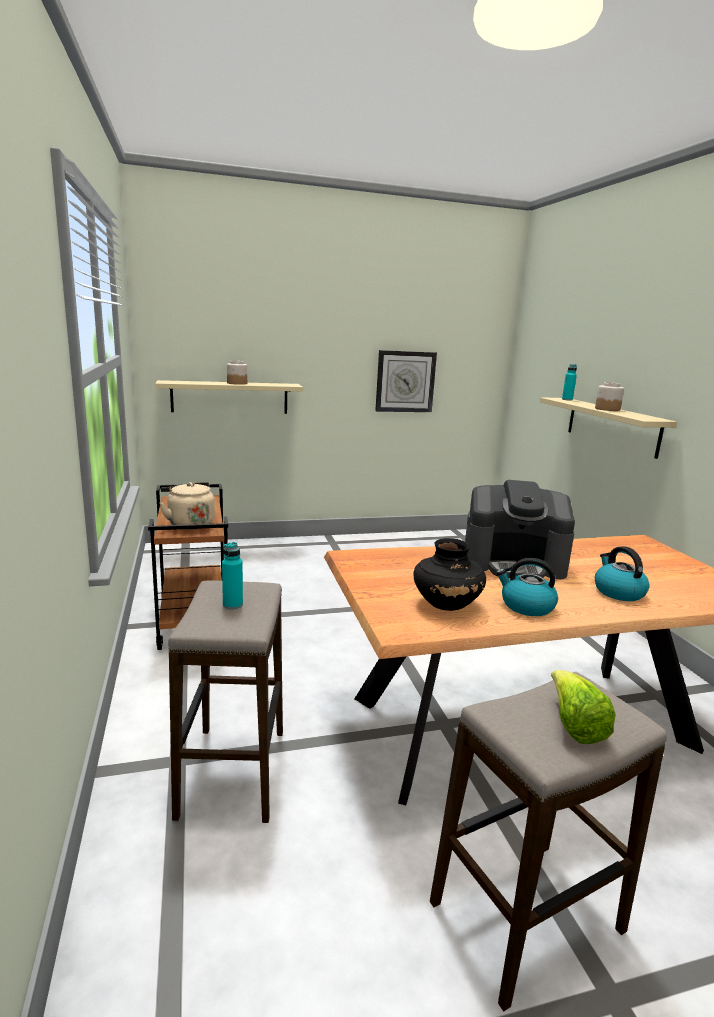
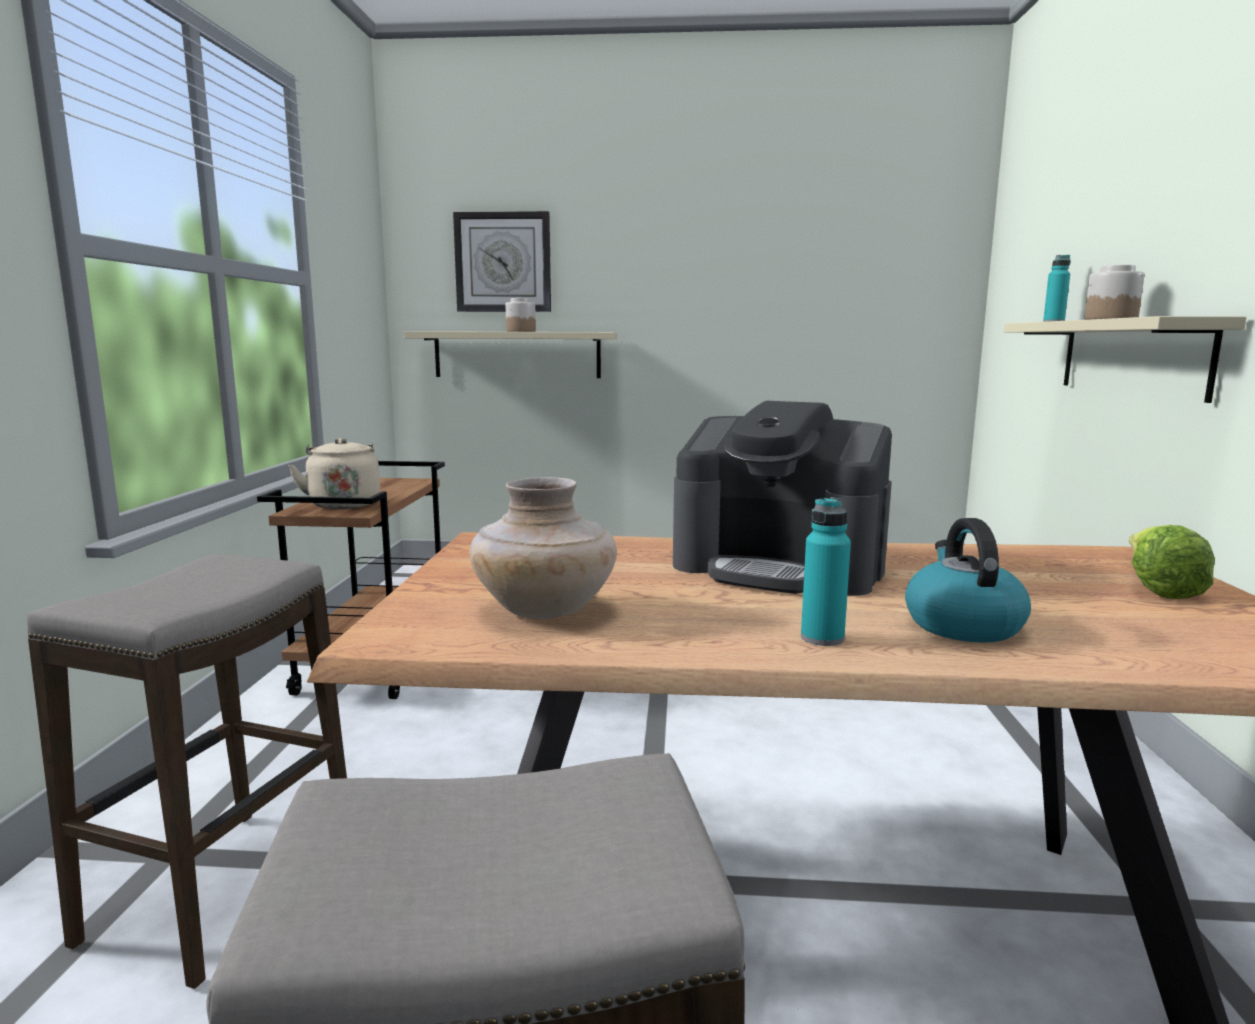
camera: 20 degrees right, 5 degrees down
(232, 605) = (197, 584): turquoise bottle -> turquoise bottle (822, 638)
(405, 381) = (791, 325): wall clock -> wall clock (503, 262)
(446, 604) = (545, 611): black vase -> beige vase
(526, 606) = (707, 628): kettle -> none
(574, 726) = (496, 864): lettuce -> lettuce (1157, 589)

